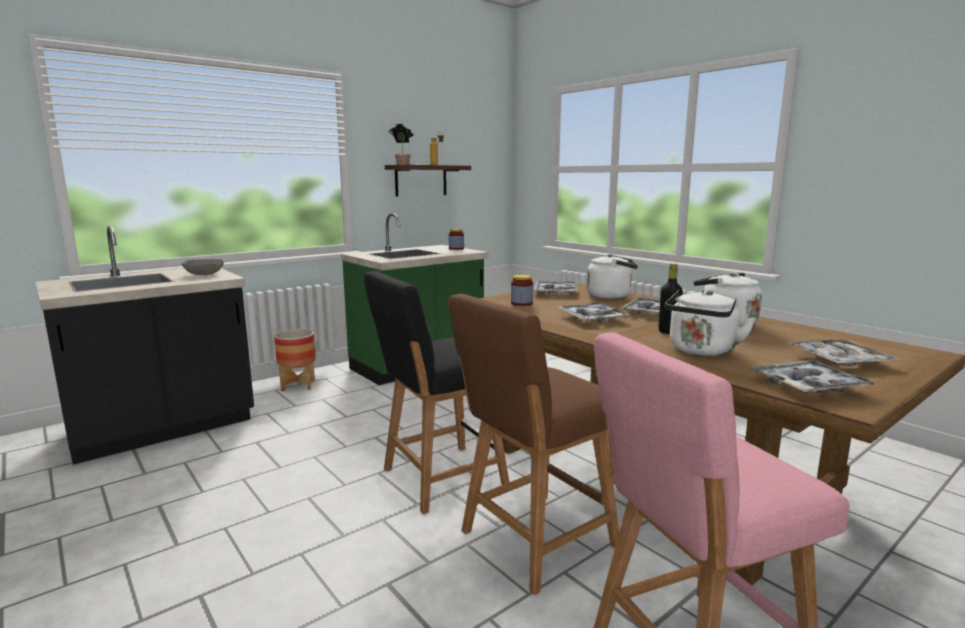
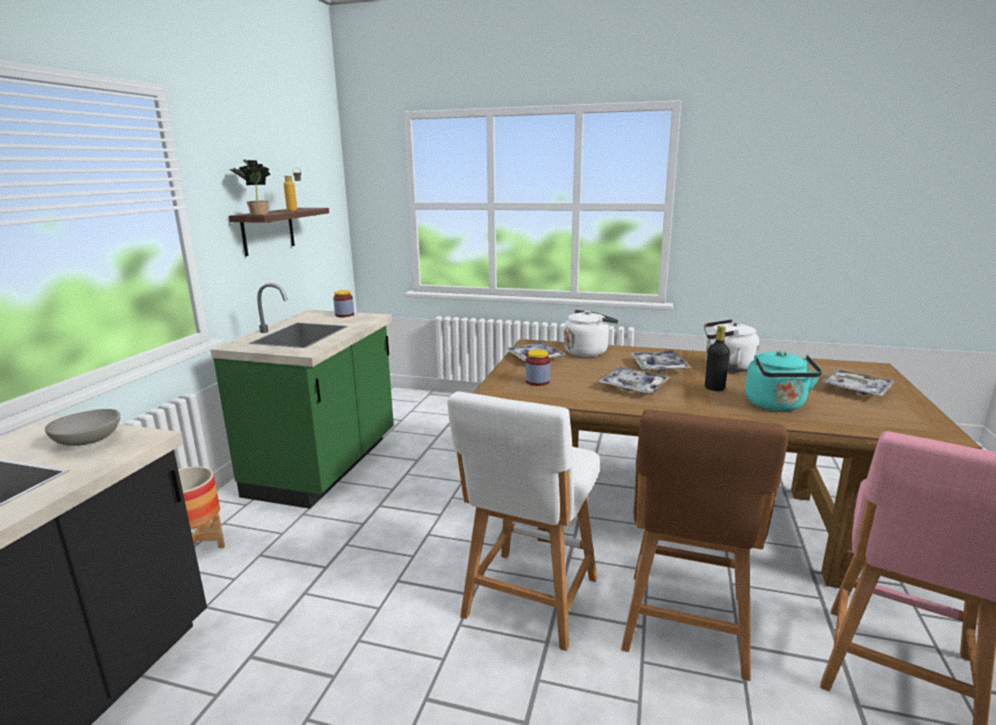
camera: 35 degrees left, 5 degrees up
(438, 479) = (528, 602): black stool -> white stool
(701, 351) = (776, 405): white kettle -> turquoise kettle
(808, 386) = (893, 422): tray -> none

